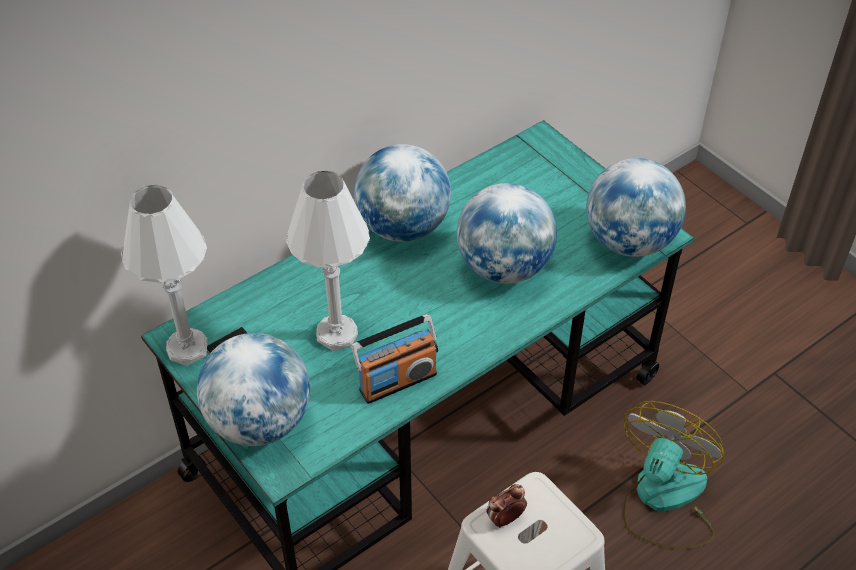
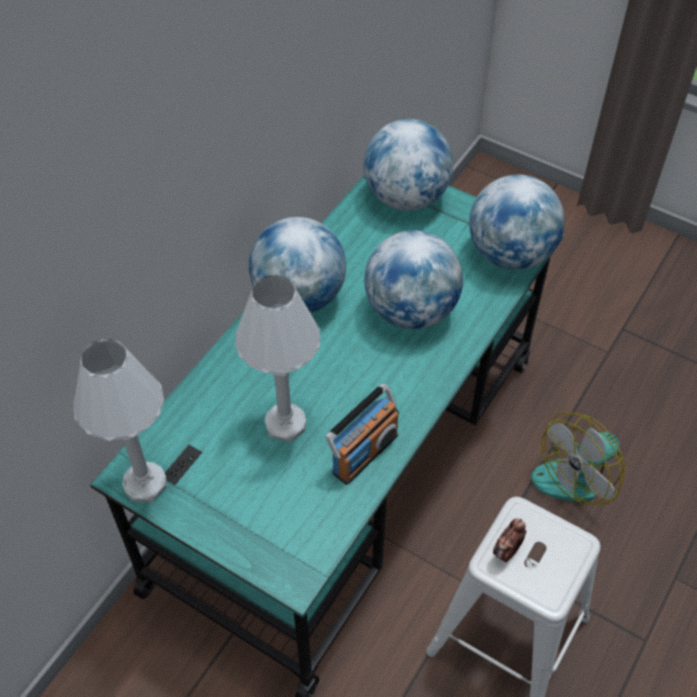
camera: 20 degrees left, 5 degrees up
(260, 421) = (251, 536): globe -> globe (406, 197)
(663, 500) = (579, 472): fan -> fan turned 135 degrees counterclockwise

